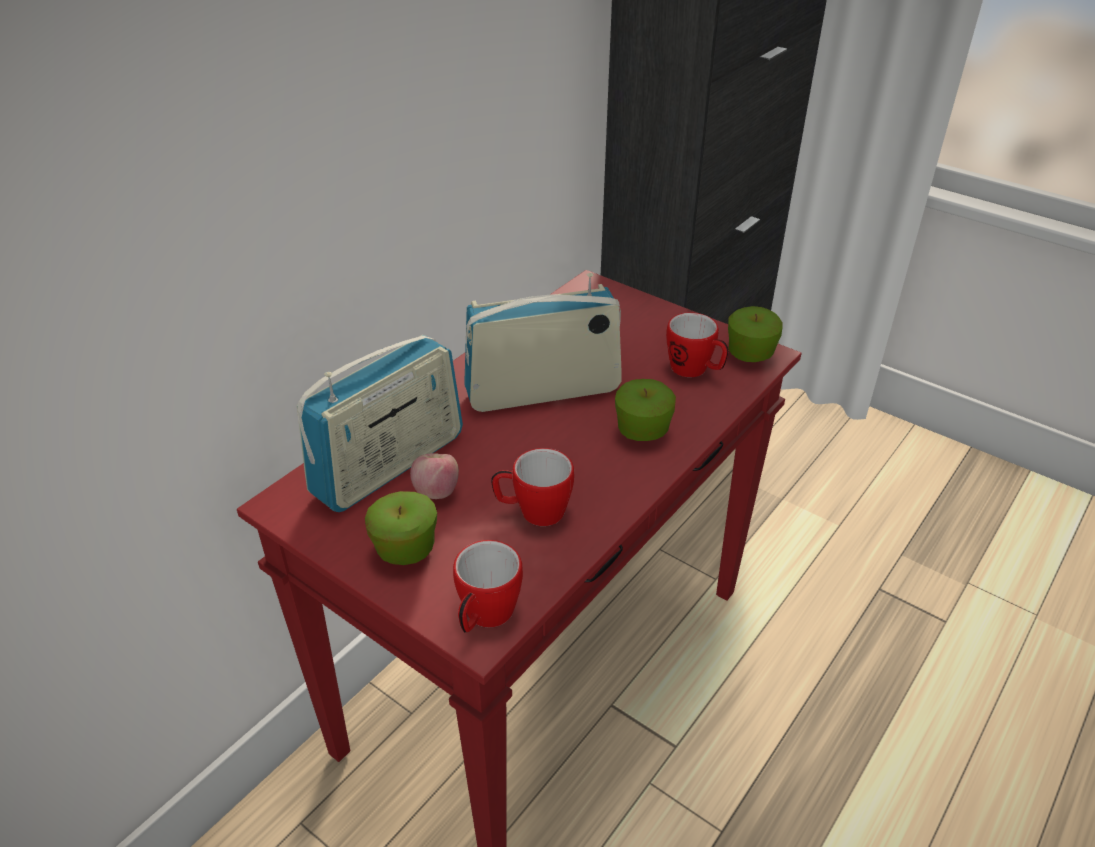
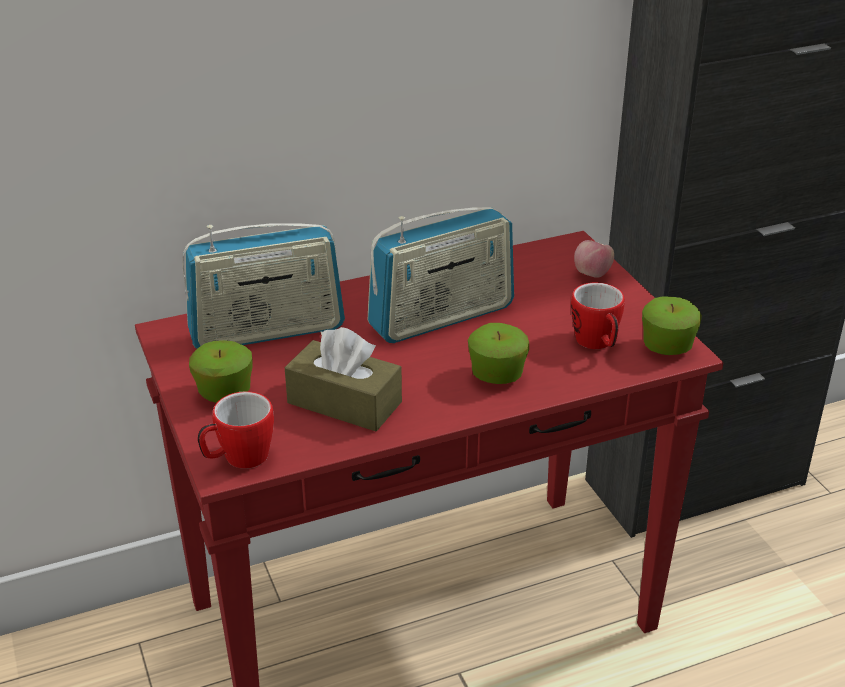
camera: 30 degrees right, 5 degrees down
(436, 492) = (284, 362): apple -> apple (592, 274)
(533, 512) = (344, 402): mug -> brown tissue box
(542, 391) = (442, 317): radio -> radio turned 135 degrees clockwise

